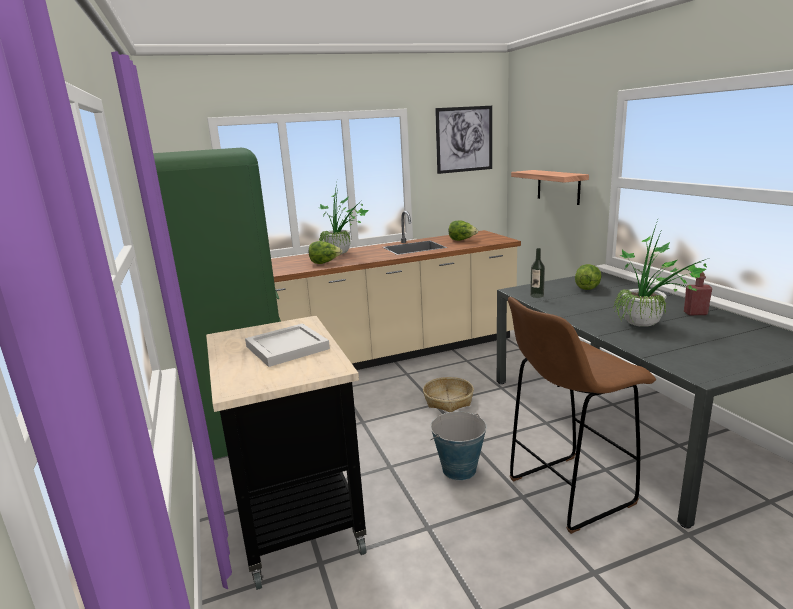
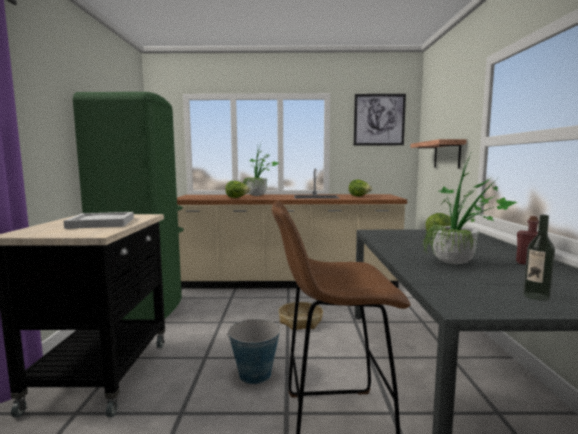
camera: 20 degrees right, 10 degrees down
(537, 295) = (384, 235): bottle -> bottle (536, 296)

